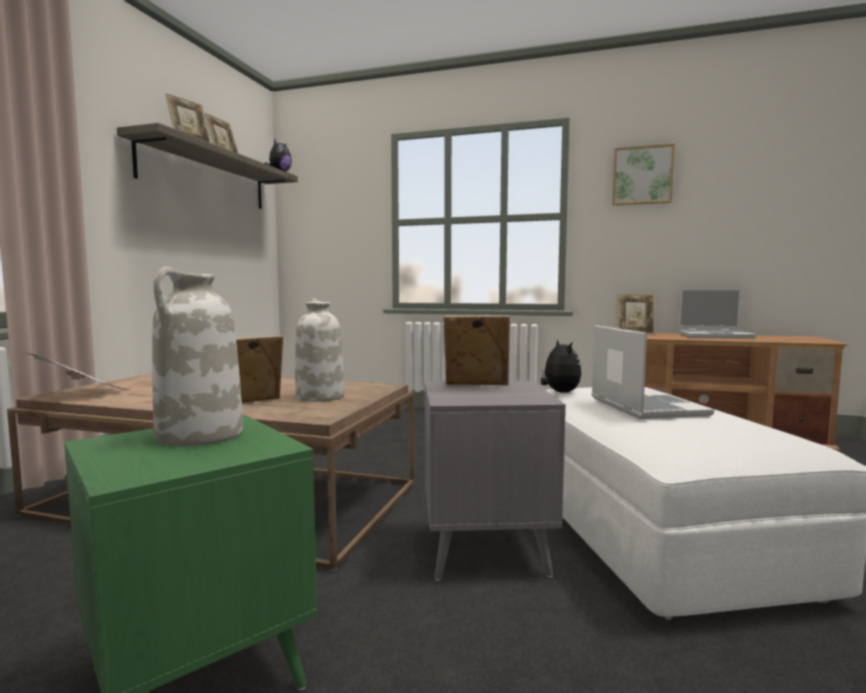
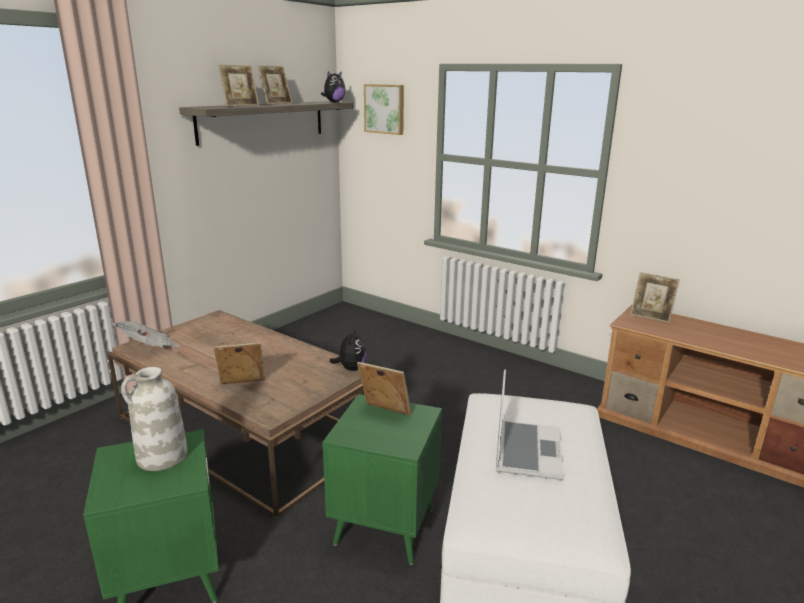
camera: 20 degrees right, 15 degrees up
(319, 397) = (293, 382): white vase -> none
(485, 550) = (385, 526): grey side table -> green side table
(559, 392) = (487, 406): plush toy -> plush toy (351, 368)
(642, 176) = (694, 141): picture -> picture (385, 109)
(715, 336) = (734, 337): laptop -> none

